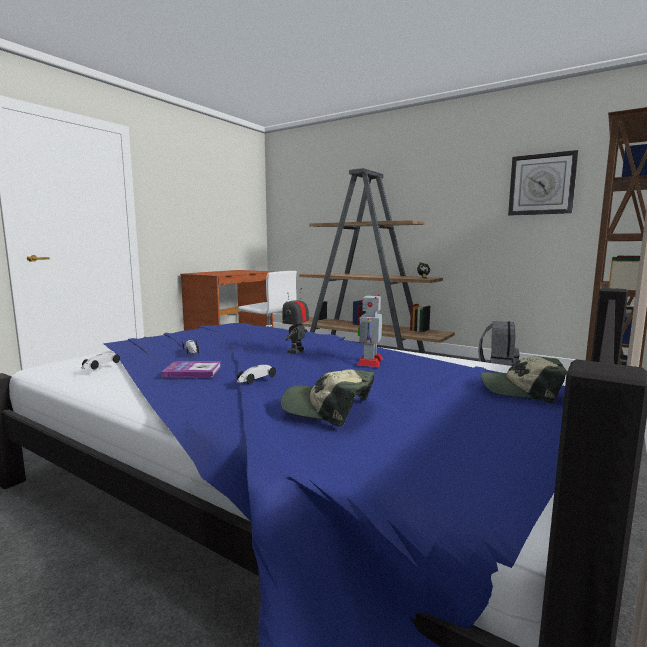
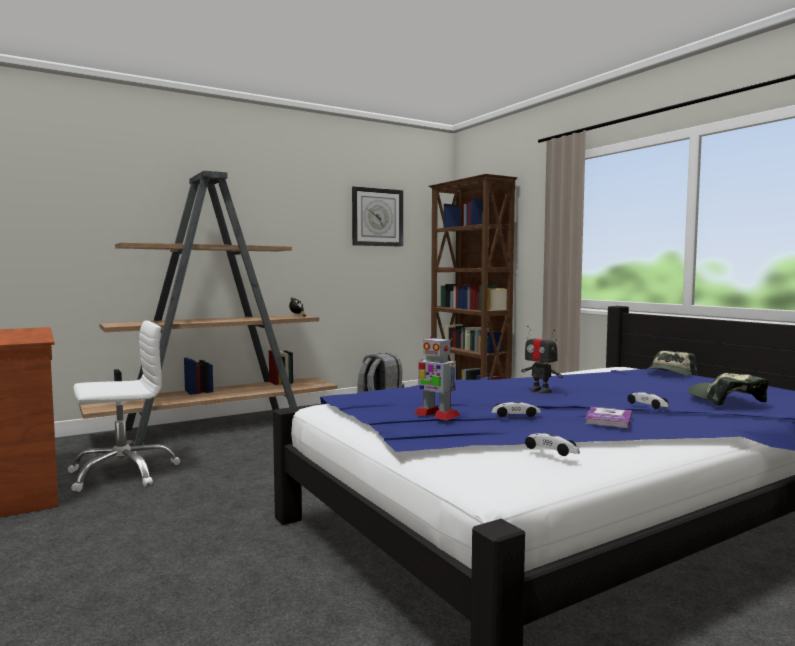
camera: 65 degrees left, 5 degrees down
(328, 409) = (725, 399): cap -> cap turned 120 degrees clockwise
(370, 361) = (586, 383): toy robot -> toy robot (436, 415)

